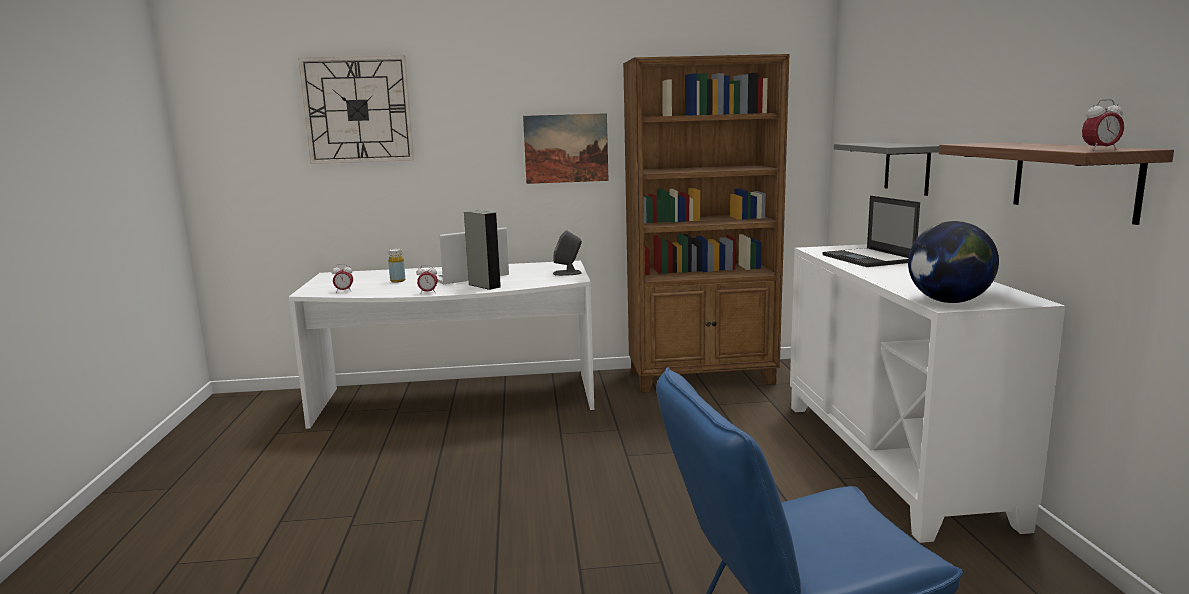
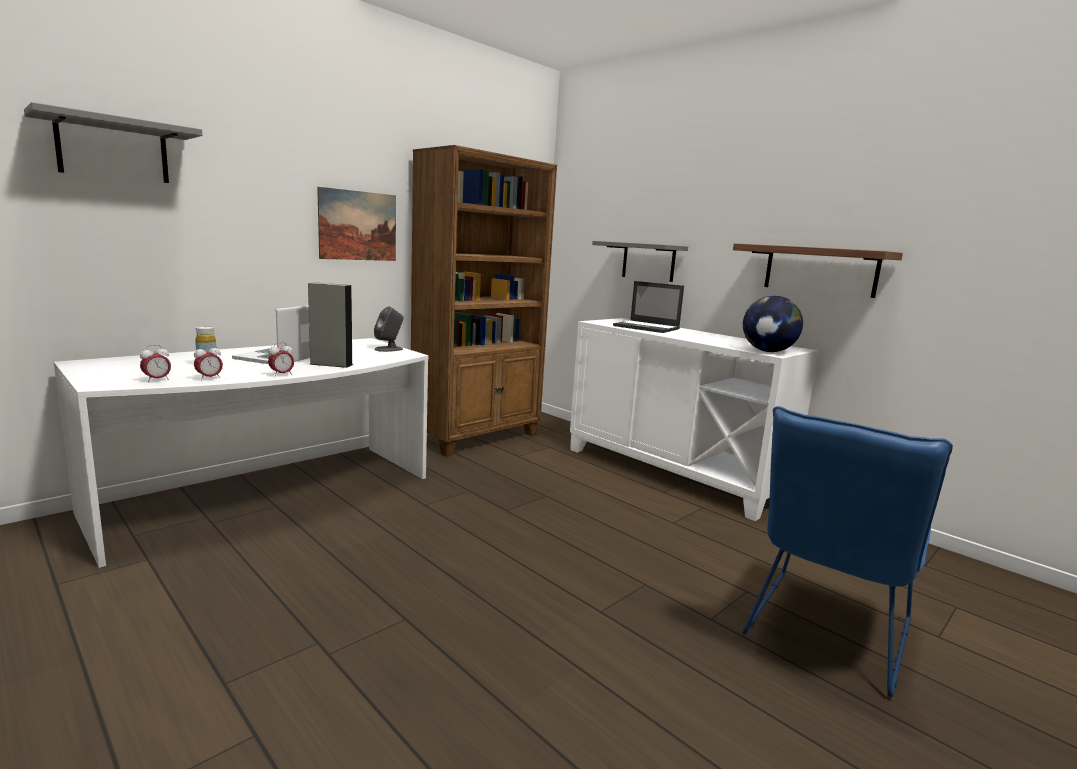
camera: 40 degrees left, 0 degrees up
(358, 110) = (113, 150): wall clock -> grey shelf
(1100, 150) = (880, 250): alarm clock -> alarm clock (209, 378)

